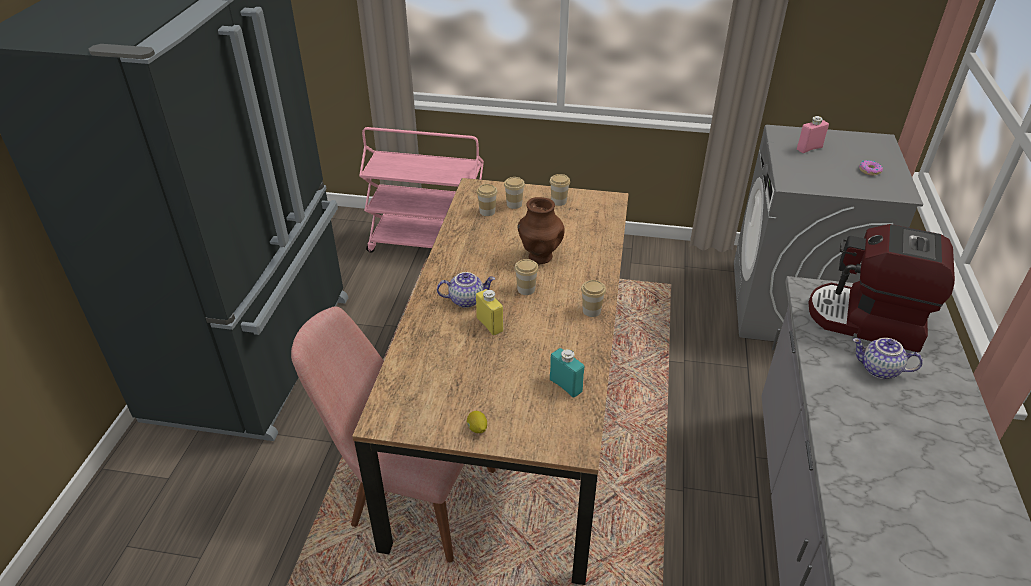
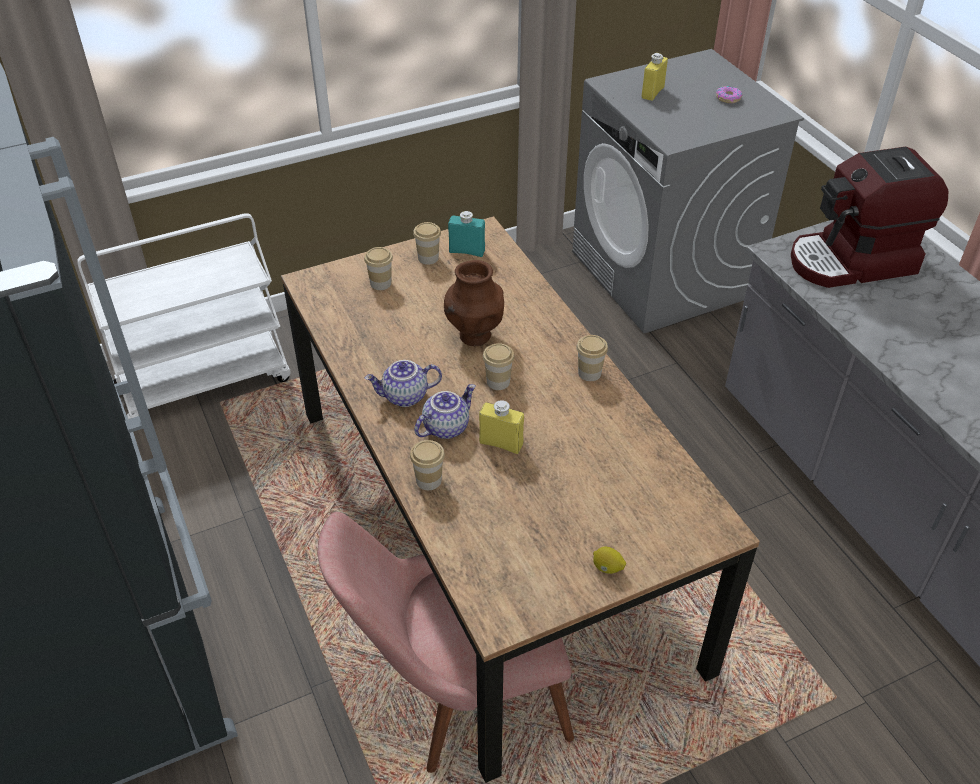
camera: 35 degrees left, 5 degrees up
(429, 244) = (205, 382): pink cart -> white cart
(487, 211) = (358, 306): cup -> cup (428, 480)
(565, 385) = (645, 470): turquoise bottle -> turquoise bottle (467, 251)
(809, 148) = (652, 93): pink bottle -> yellow bottle
(879, 370) = (904, 307): teapot -> teapot (405, 397)

